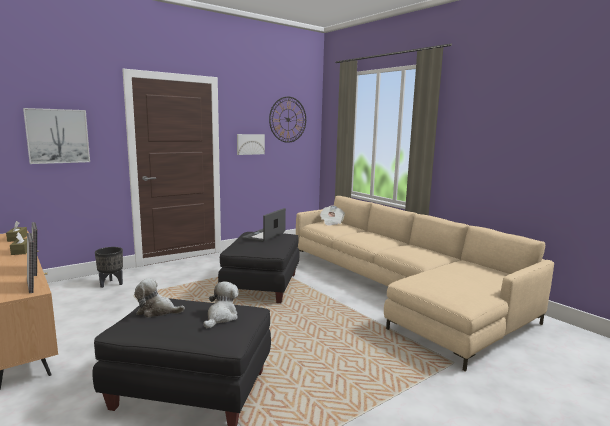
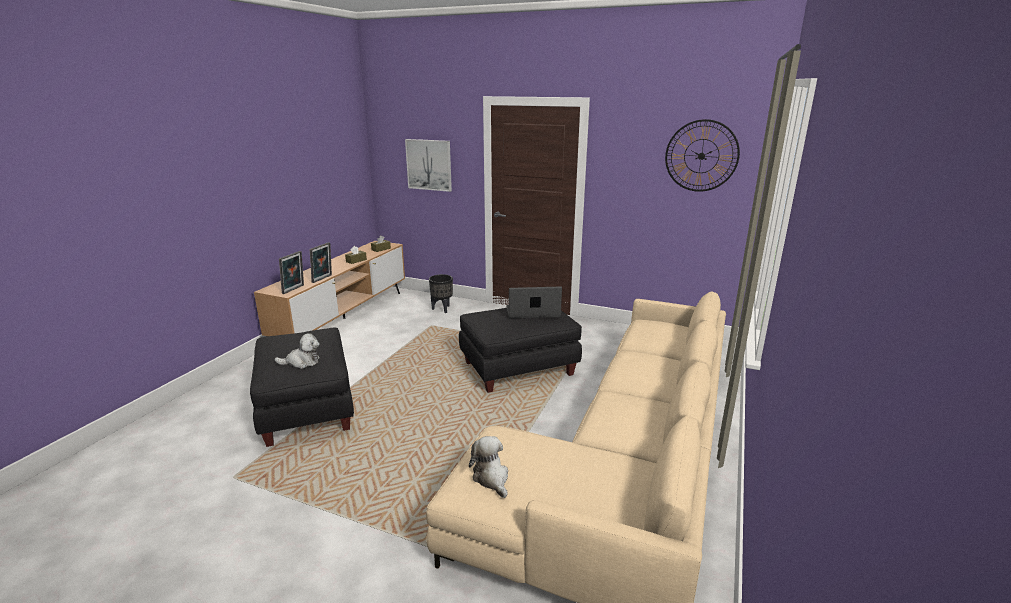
camera: 60 degrees right, 10 degrees up
(157, 311) = (299, 338): plush toy -> plush toy (491, 478)
(250, 144) = (630, 188): picture -> none
(331, 222) = (670, 328): newspaper -> none

